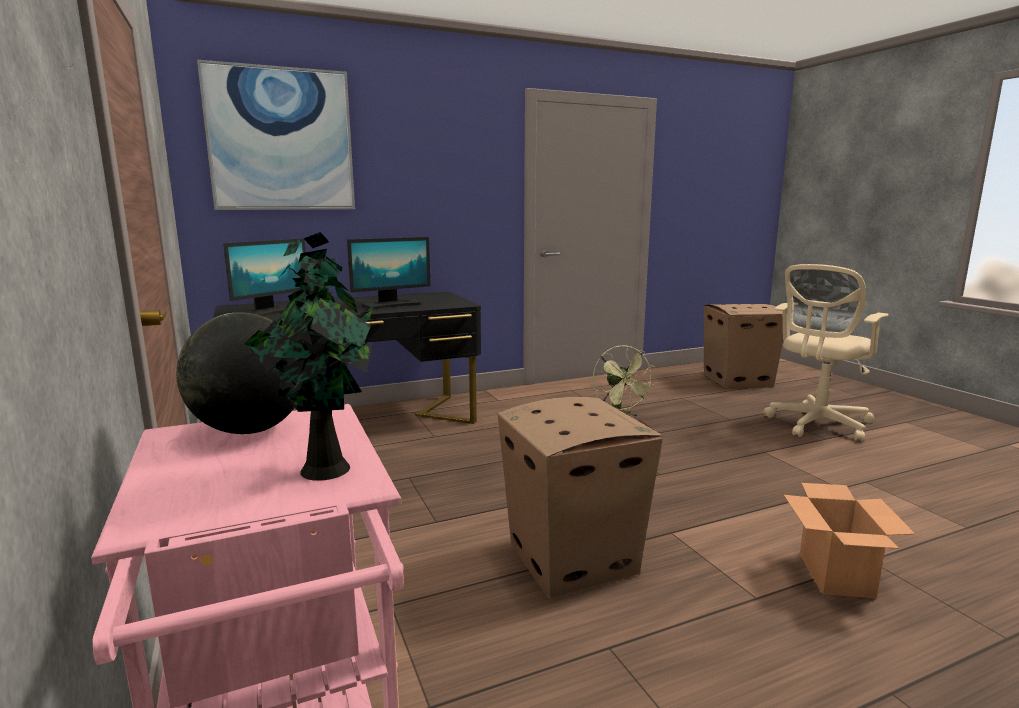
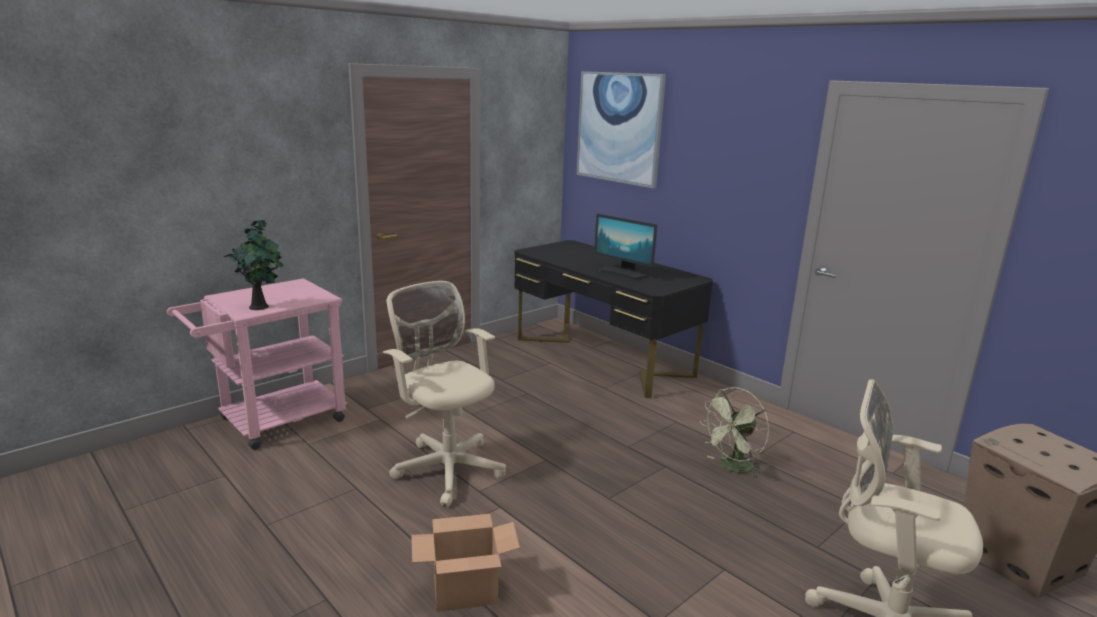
camera: 70 degrees right, 5 degrees up
(250, 430) = (302, 290): globe -> none
(272, 312) = (561, 253): monitor -> none
(571, 558) = (446, 467): cardboard box -> beige office chair

